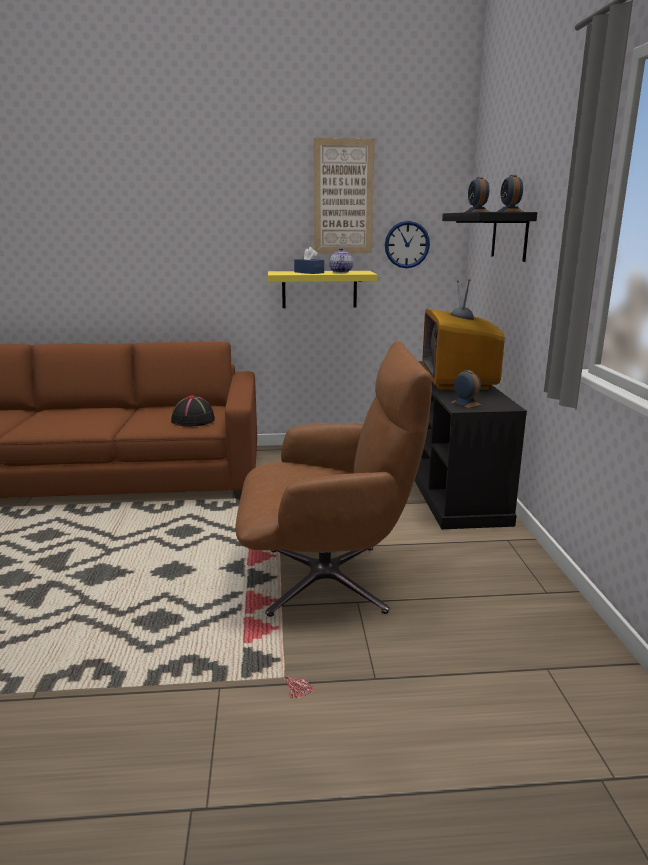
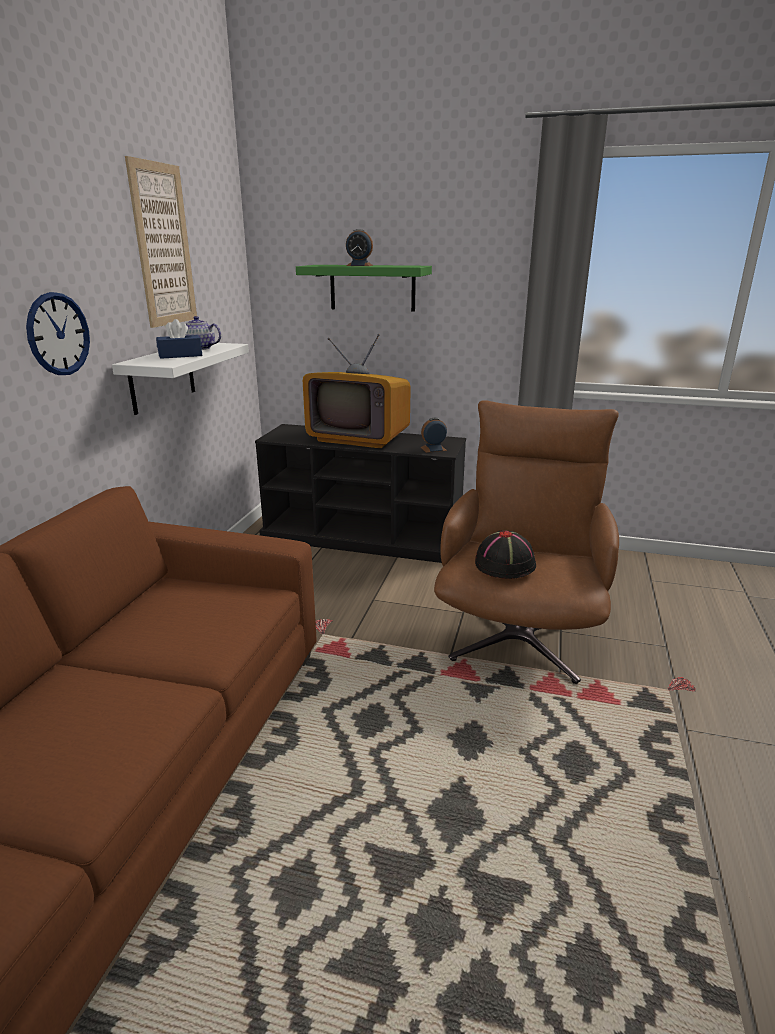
camera: 70 degrees left, 5 degrees up
(193, 420) = (234, 602): black hat -> black hat (505, 564)
(319, 289) = (162, 377): yellow shelf -> white shelf
(407, 244) = (217, 304): wall clock -> wall clock (58, 334)
(509, 211) = (397, 265): alarm clock -> none
(509, 236) = (372, 288): black shelf -> green shelf

